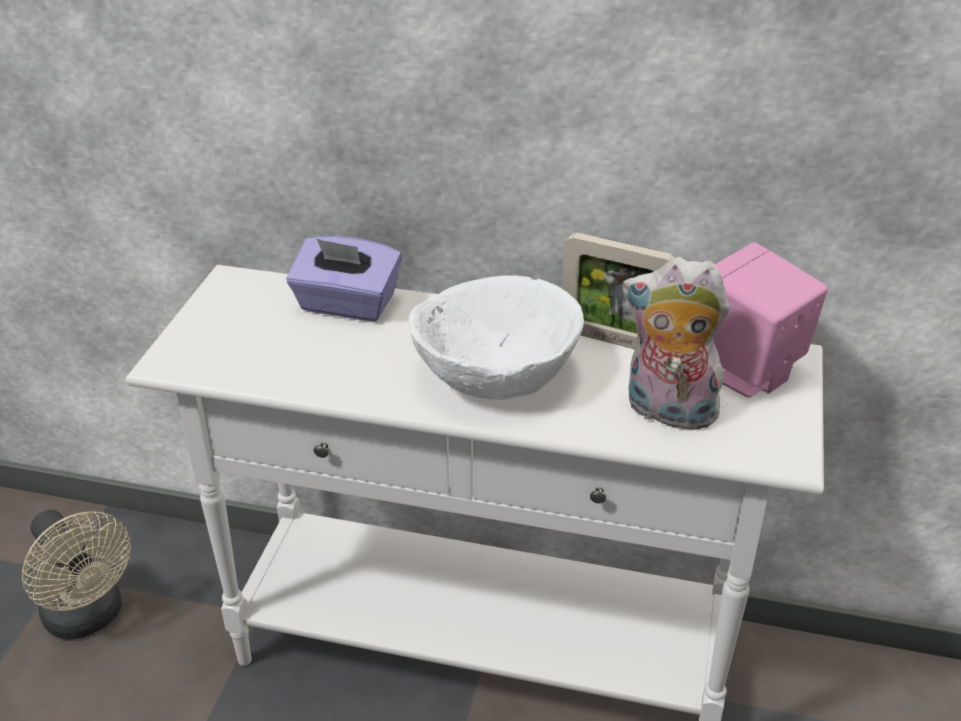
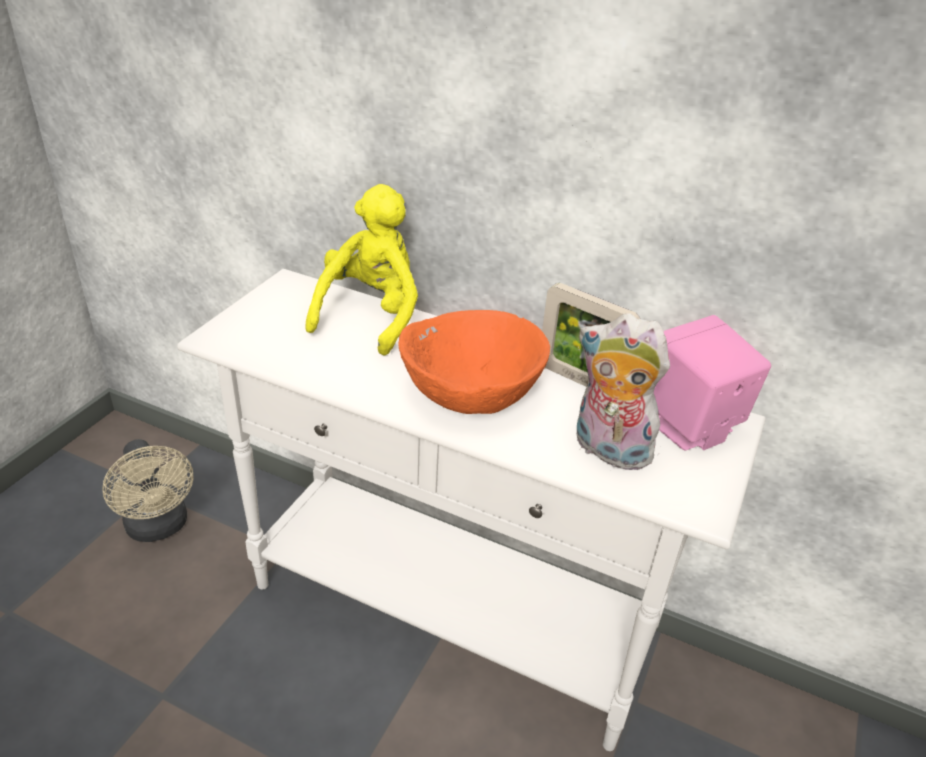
camera: 10 degrees right, 0 degrees up
(346, 305) = (370, 315): purple tissue box -> yellow plush toy
(495, 373) = (470, 391): white bowl -> orange bowl

